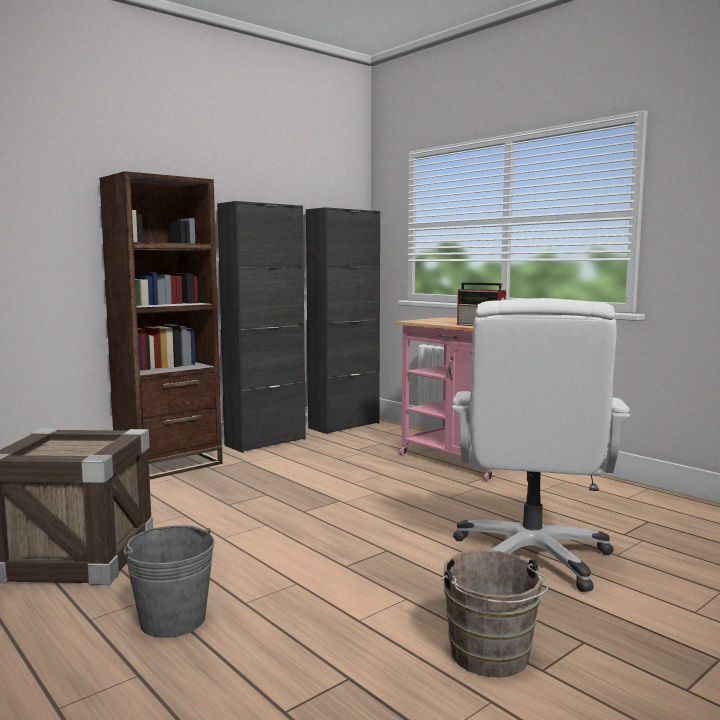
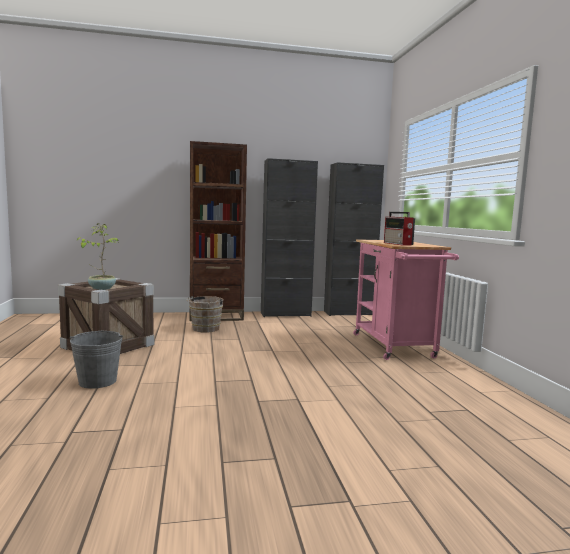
camera: 30 degrees right, 0 degrees up
(64, 453) = (101, 288): none -> potted plant
(491, 658) = (205, 446): brown bucket -> brown bucket (204, 329)
(531, 557) = (333, 406): white office chair -> none

